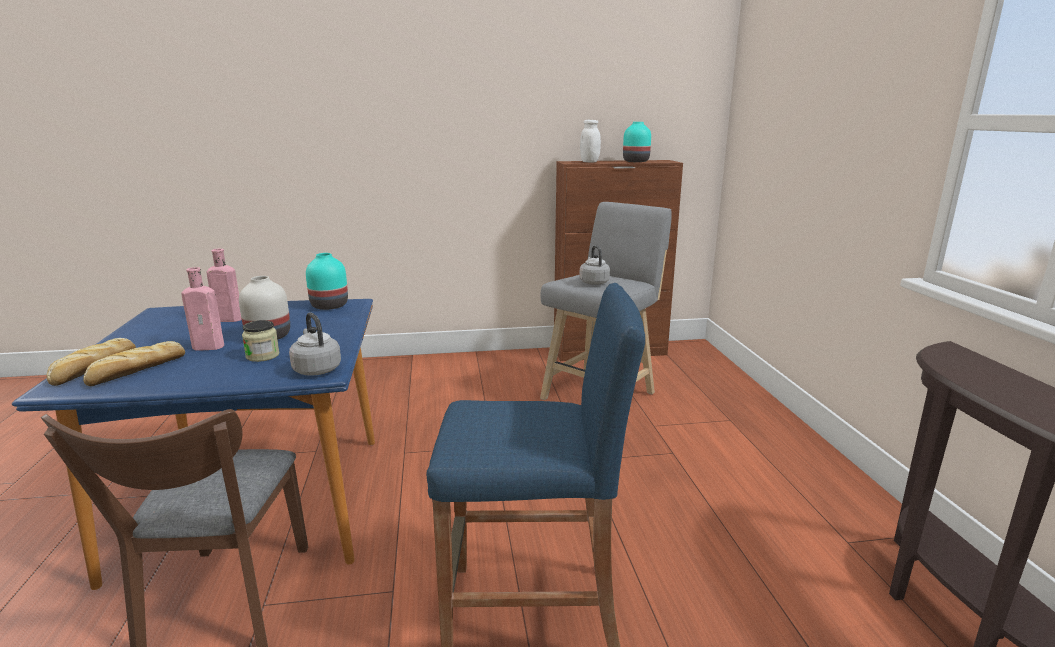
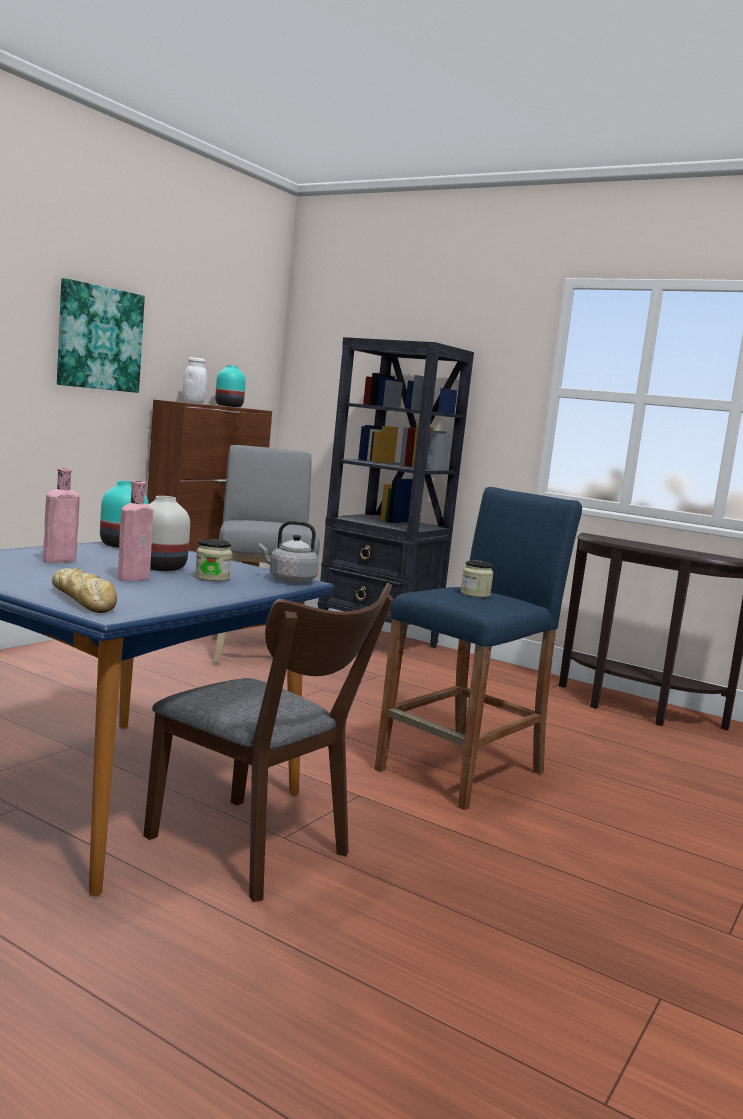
camera: 50 degrees left, 10 degrees down
(136, 371) = (138, 597): bread -> none
(497, 114) = (99, 338): none -> picture
(511, 423) = (475, 594): none -> jar
(593, 282) = (272, 524): grey kettle -> none
(740, 412) = (378, 643): none -> black bookcase

